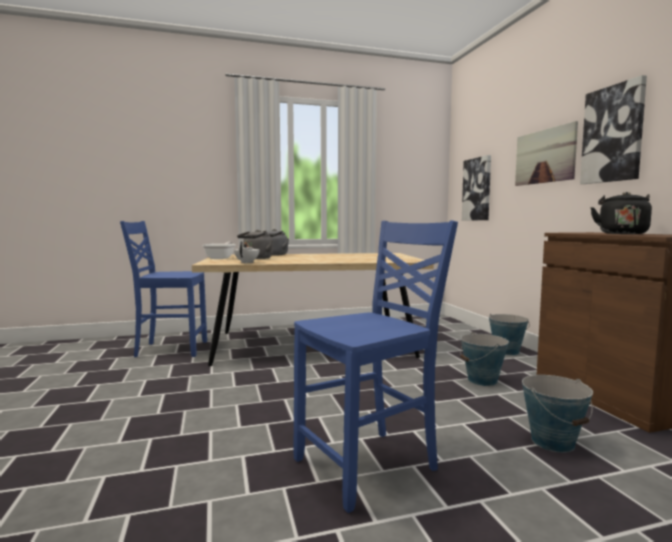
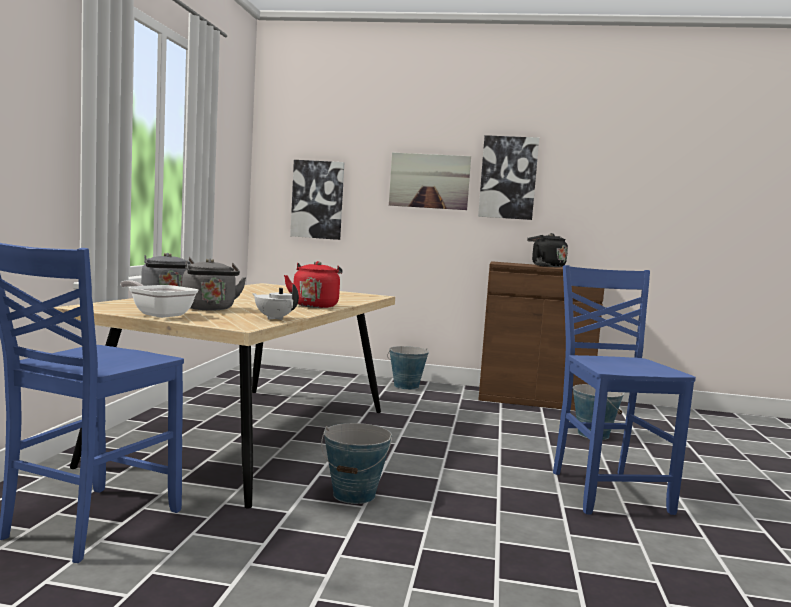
camera: 65 degrees left, 0 degrees up
(320, 261) = (315, 305): none -> red kettle
(482, 380) = (467, 414): bucket -> bucket (354, 494)

